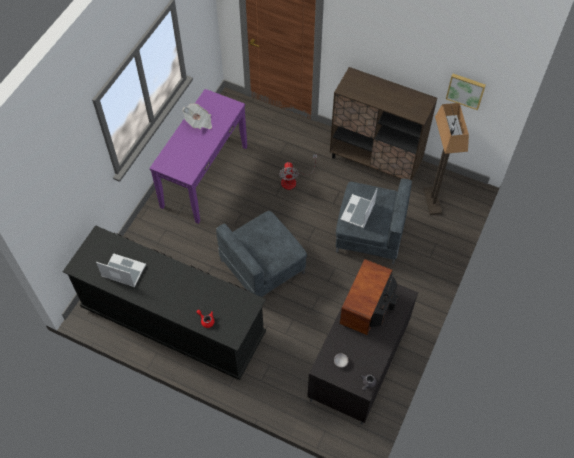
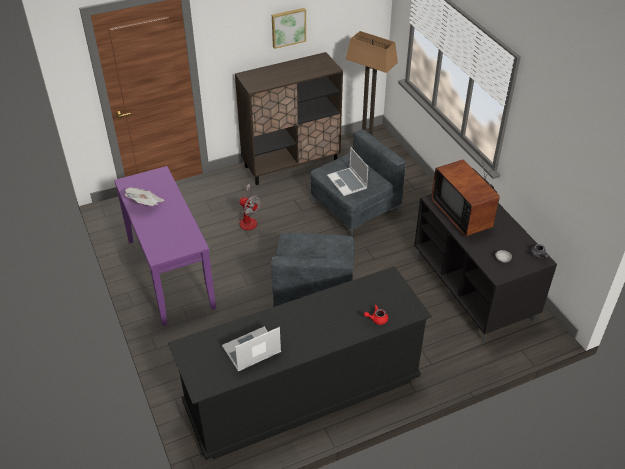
camera: 50 degrees left, 15 degrees down
(466, 90) = (346, 28): picture -> picture (288, 27)

